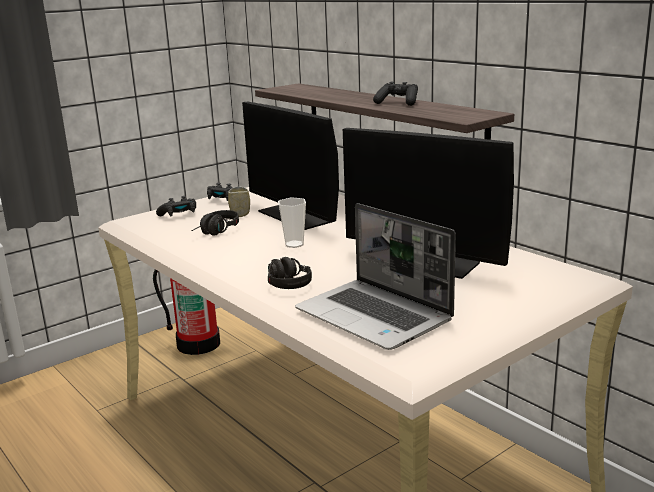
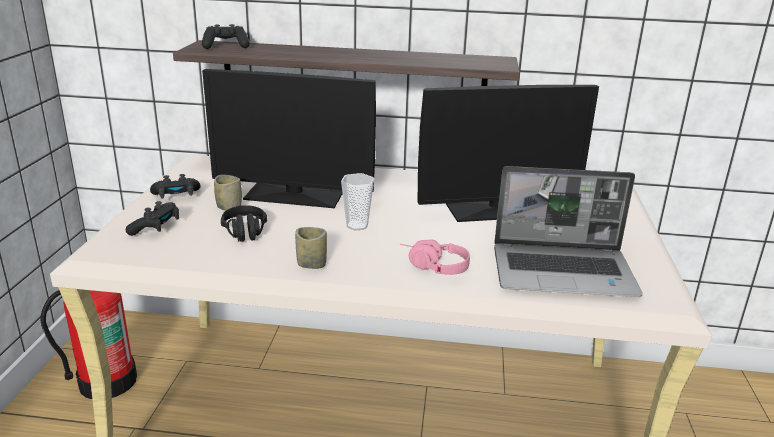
camera: 45 degrees left, 5 degrees up
(217, 258) = (311, 264): none -> cup
(285, 282) = (431, 267): black headphones -> pink headphones
(398, 103) = (390, 55): black game controller -> black game controller (226, 46)

